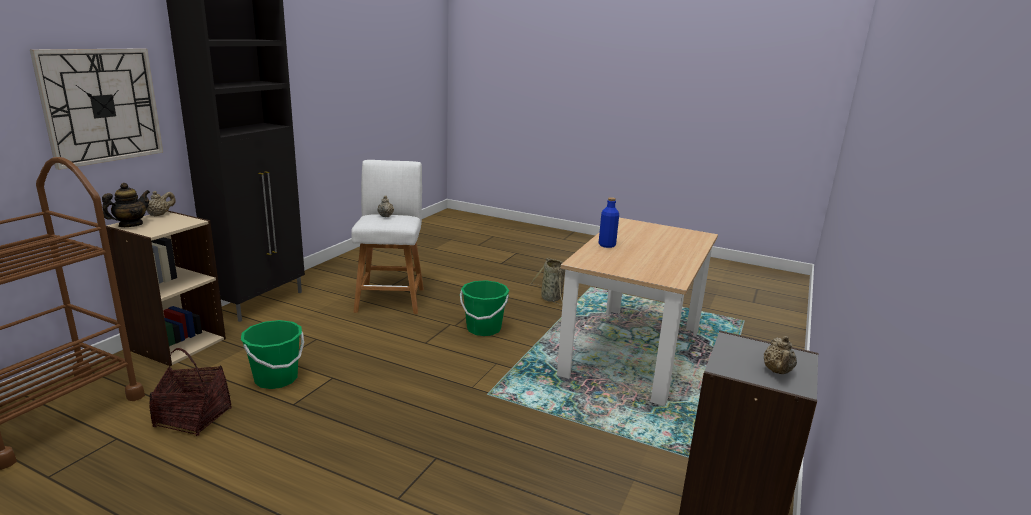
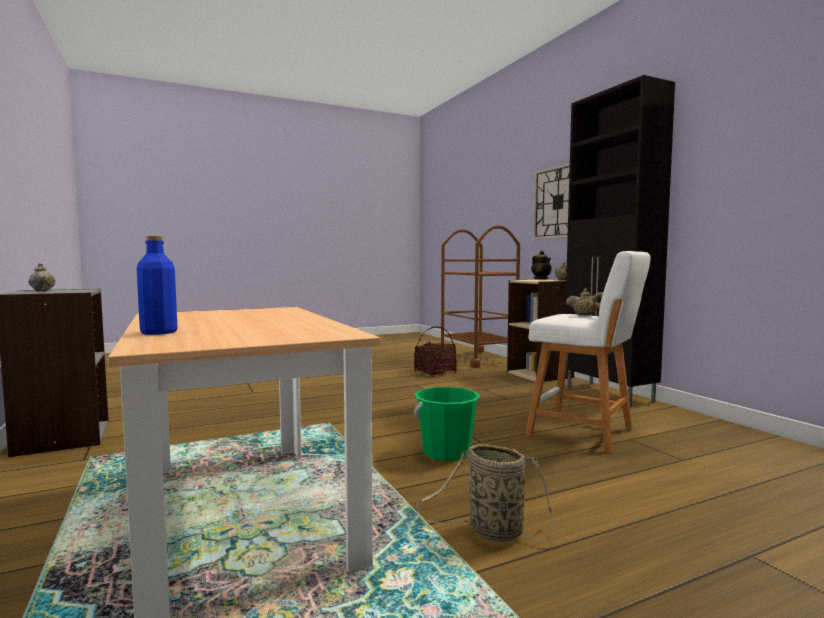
camera: 130 degrees right, 15 degrees down
(276, 379) = (455, 385): green bucket -> none
(607, 245) = (291, 316): blue bottle -> blue bottle (159, 332)

